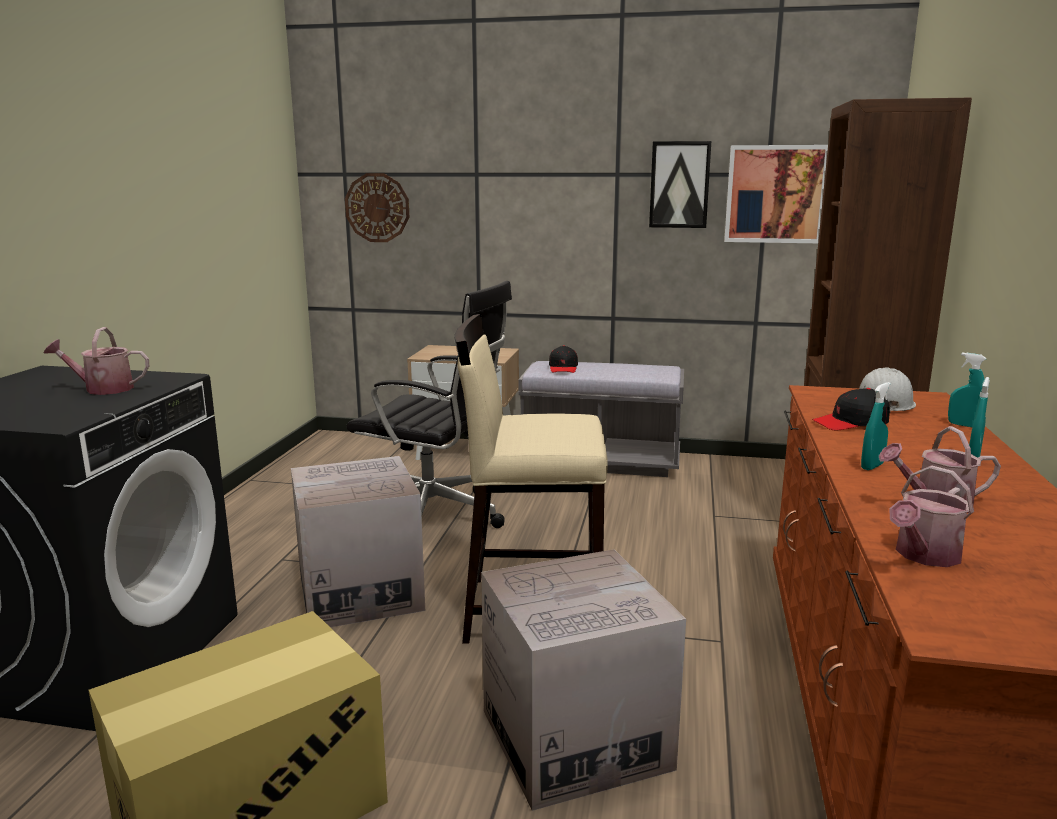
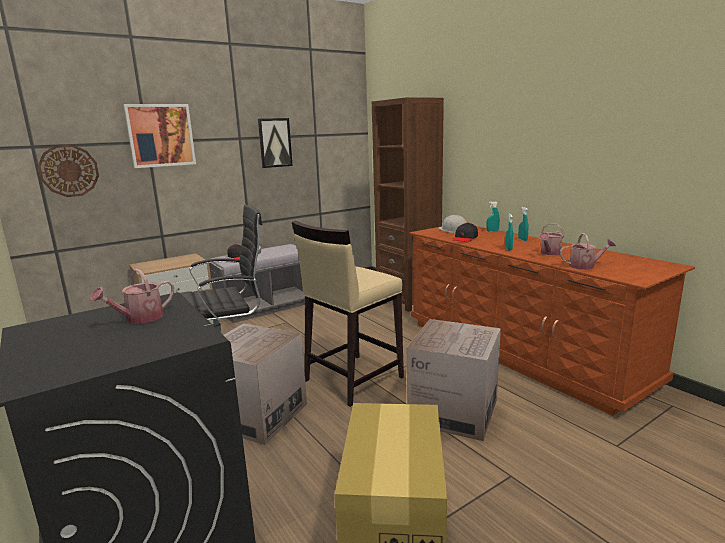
camera: 45 degrees left, 0 degrees up
(775, 194) = (321, 145): picture -> picture (160, 135)
(924, 556) = (585, 266): watering can -> watering can turned 90 degrees counterclockwise

